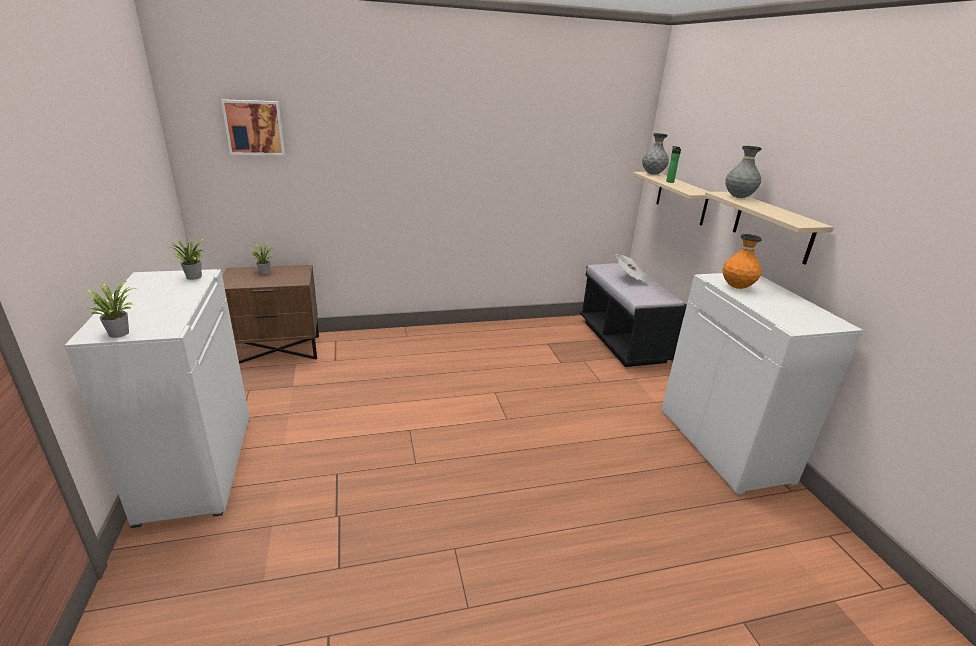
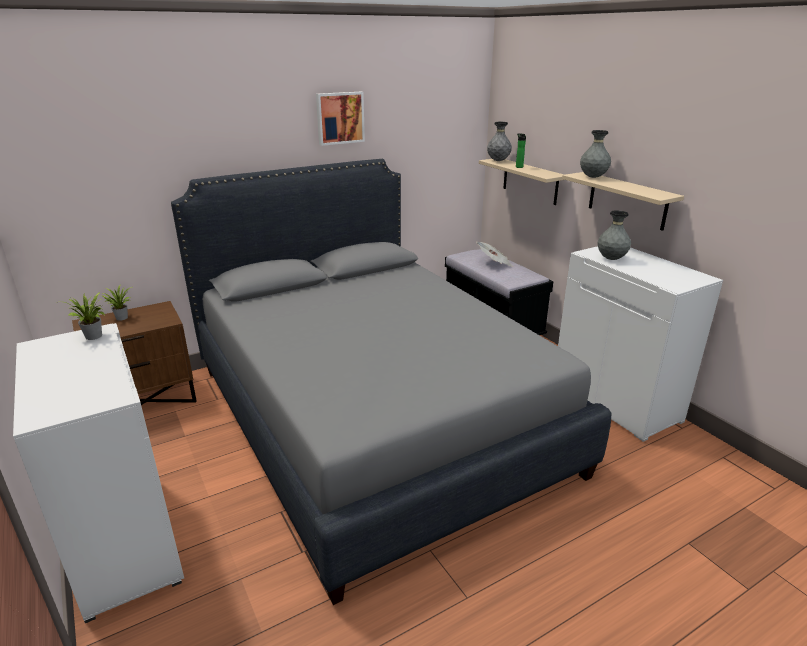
camera: 15 degrees left, 0 degrees up
(119, 332) = (65, 410): potted plant -> none
(254, 127) = (90, 159): picture -> picture (339, 118)
(463, 406) = (374, 417): none -> grey bed
(736, 287) = (611, 259): orange vase -> grey vase

